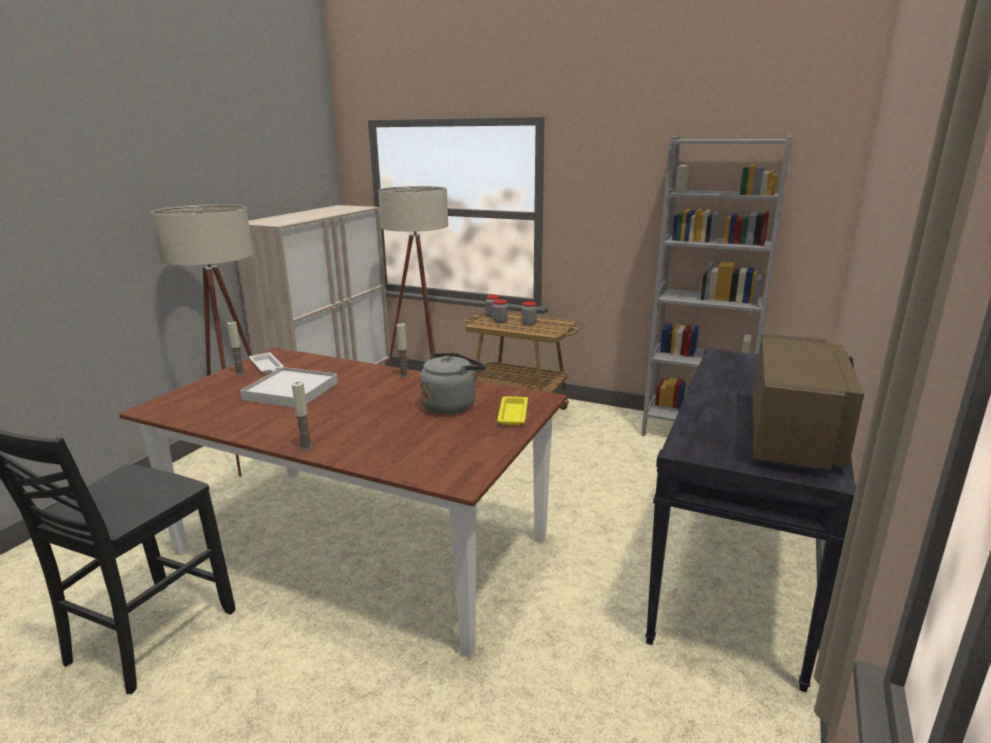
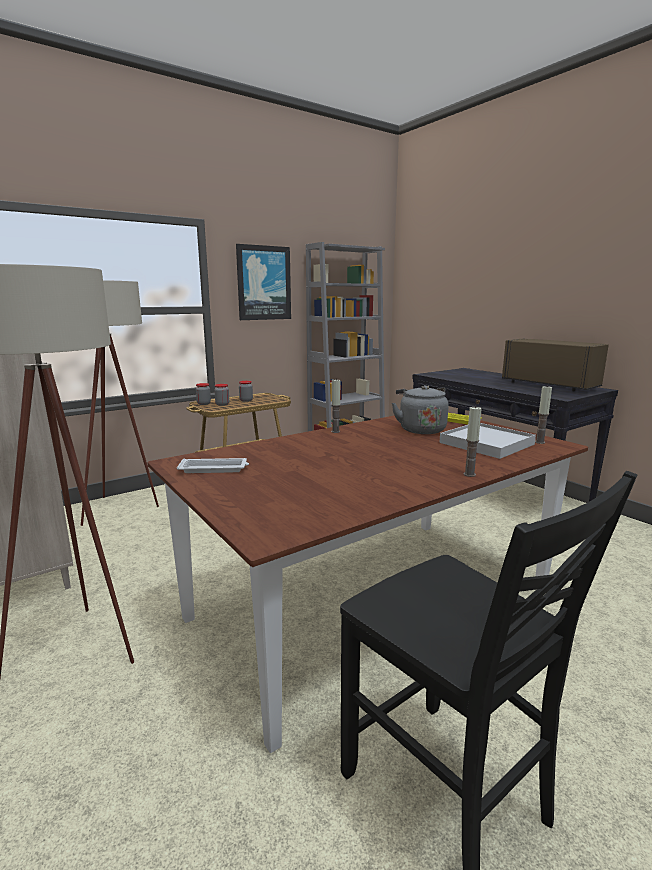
camera: 60 degrees left, 5 degrees down
(240, 373) = (212, 482): candle -> candle (539, 442)
(291, 391) = (315, 467): white tray -> white tray (486, 443)
(611, 188) = (263, 283): none -> picture

